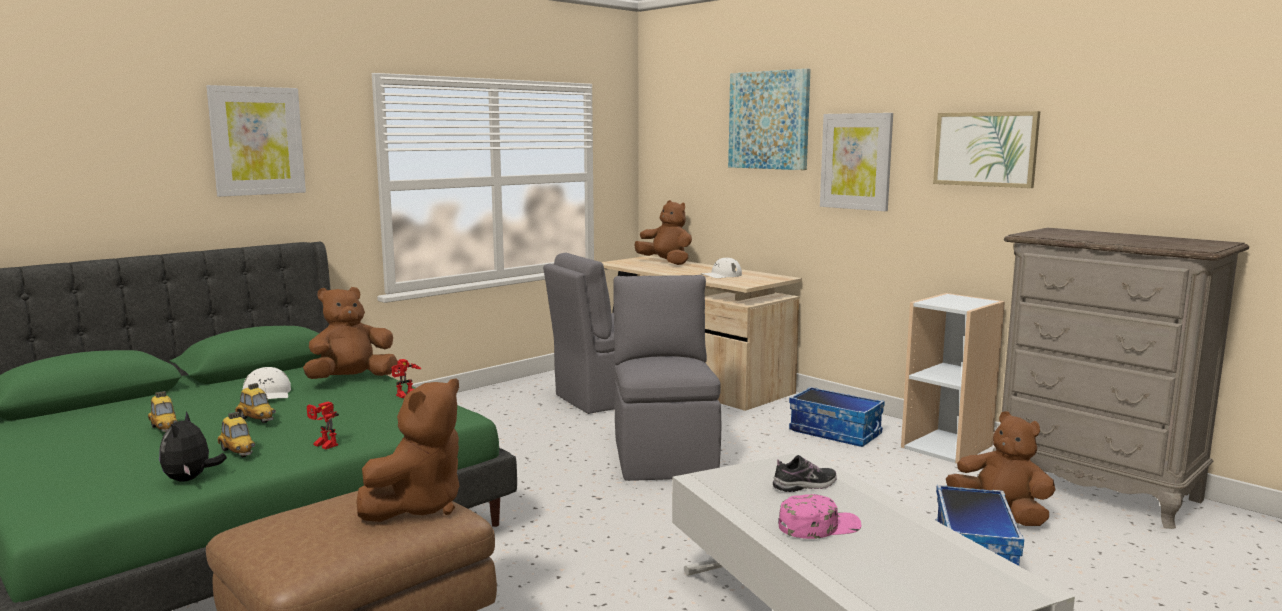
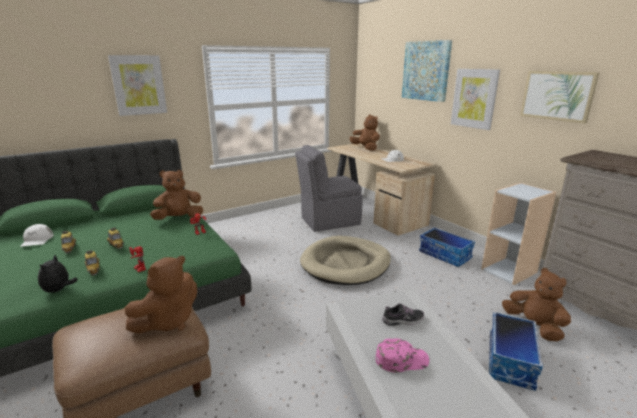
camera: 10 degrees right, 10 degrees up
(267, 394) = (133, 226): white cap -> white cap (37, 240)
(664, 455) = (346, 263): grey chair -> beige dog bed

